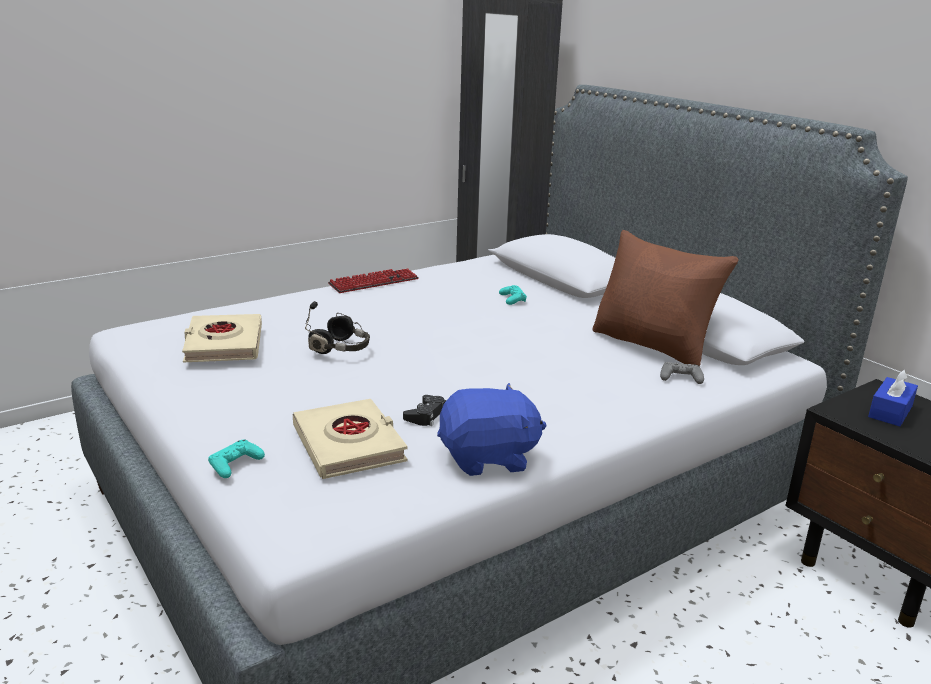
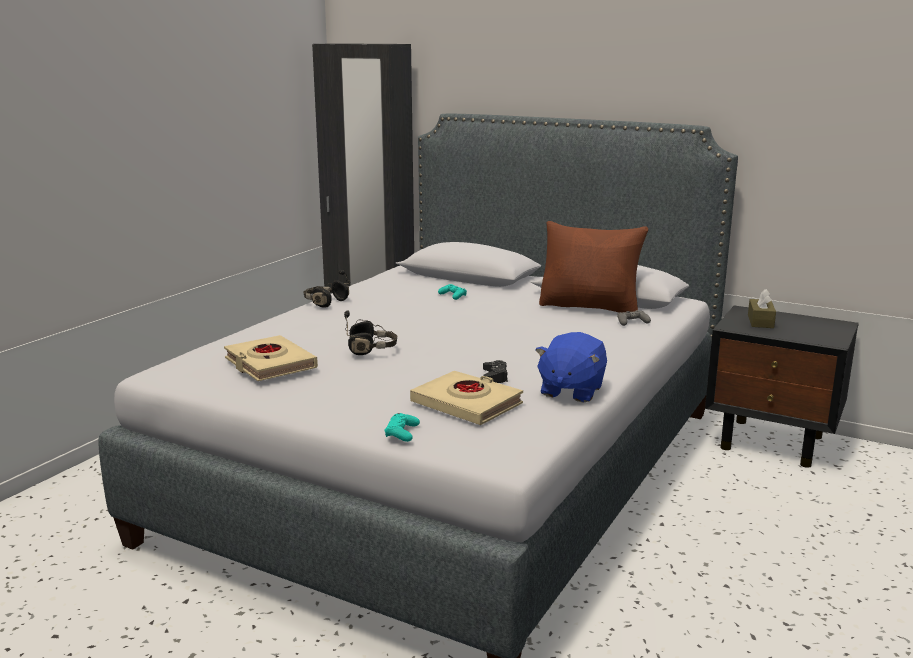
camera: 25 degrees left, 5 degrees down
(374, 282) = (324, 302): keyboard -> black headphones
(488, 458) = (571, 390): blue plush toy -> blue plush toy turned 150 degrees clockwise
(890, 411) = (760, 321): blue tissue box -> brown tissue box

